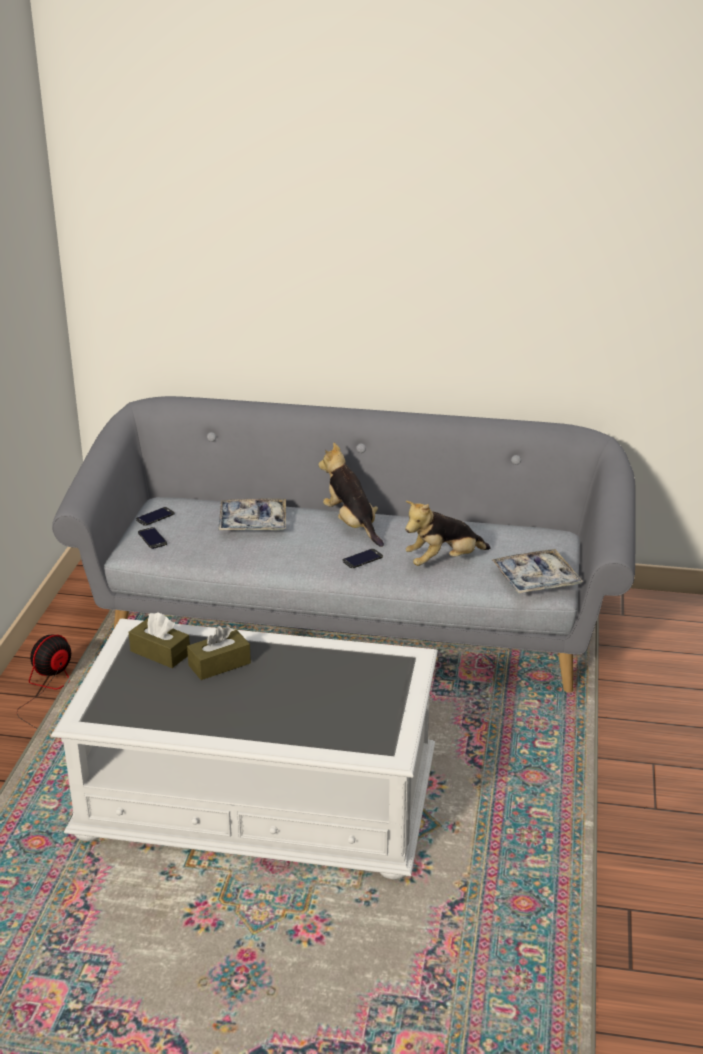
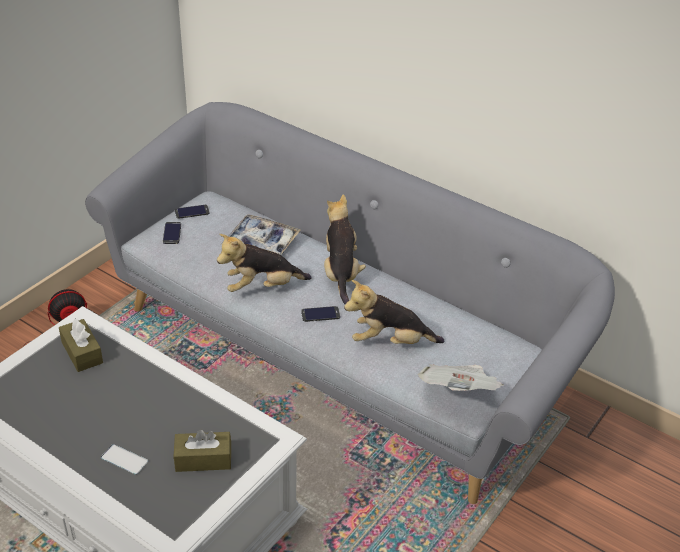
camera: 25 degrees right, 10 degrees up
(219, 664) = (116, 382): brown tissue box -> brown tissue box (203, 459)
(287, 554) = (262, 287): none -> plush toy
(287, 716) = (124, 459): none -> phone
(535, 579) = (458, 393): tray -> newspaper

